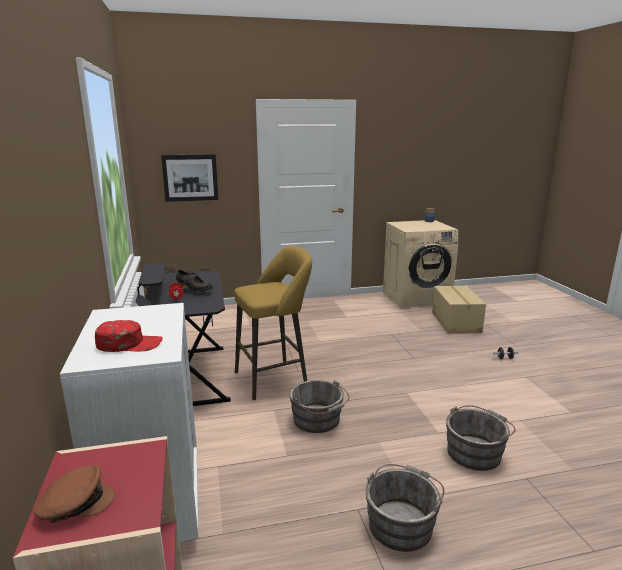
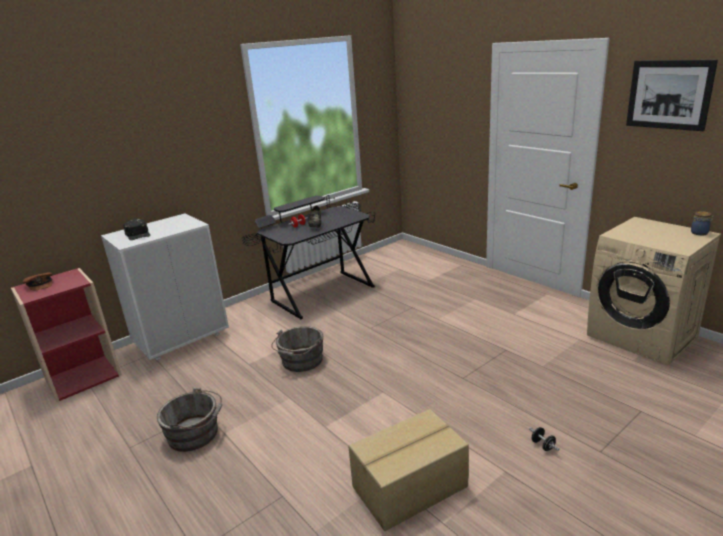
camera: 65 degrees right, 5 degrees up
(129, 343) = (138, 234): red cap -> black cap
(190, 177) = (435, 124): picture -> picture (669, 94)
(275, 378) = (348, 323): yellow stool -> none
(456, 322) = (610, 385): cardboard box -> cardboard box (411, 487)
(475, 452) = (307, 455): grey bucket -> none

